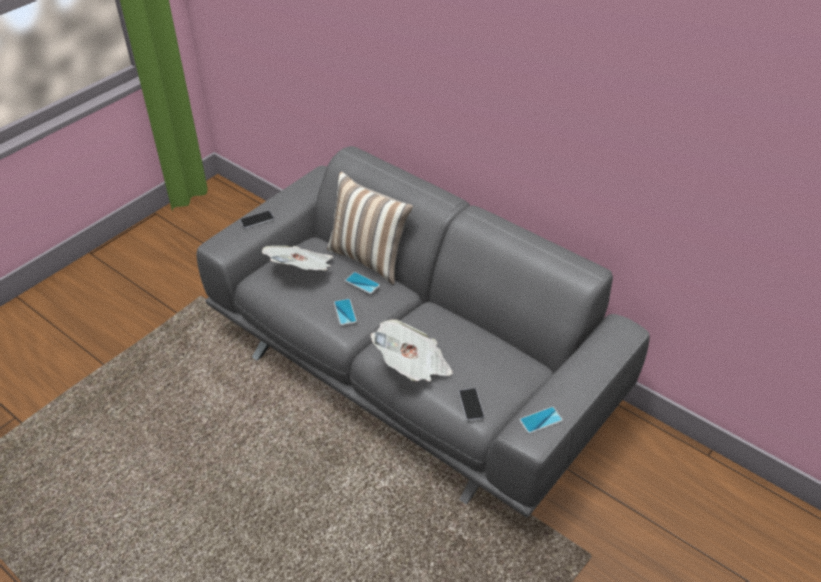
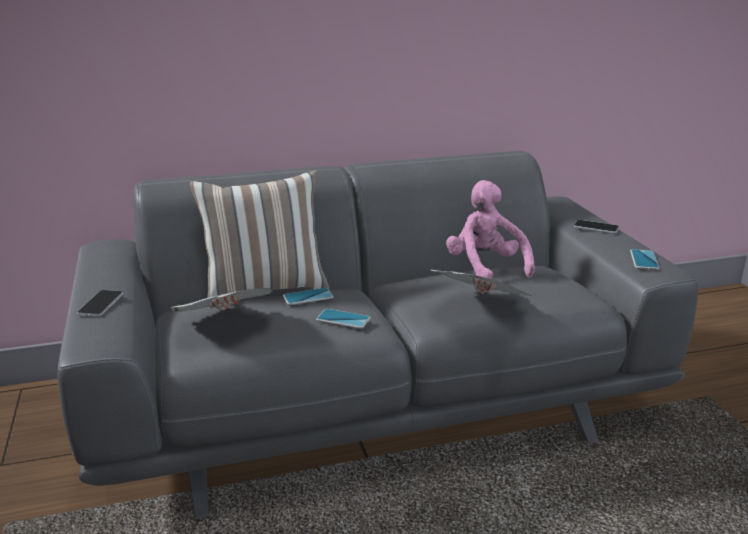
camera: 55 degrees left, 20 degrees down
(471, 405) = (573, 299): phone -> phone (595, 227)
(486, 341) = (485, 268): none -> pink plush toy

